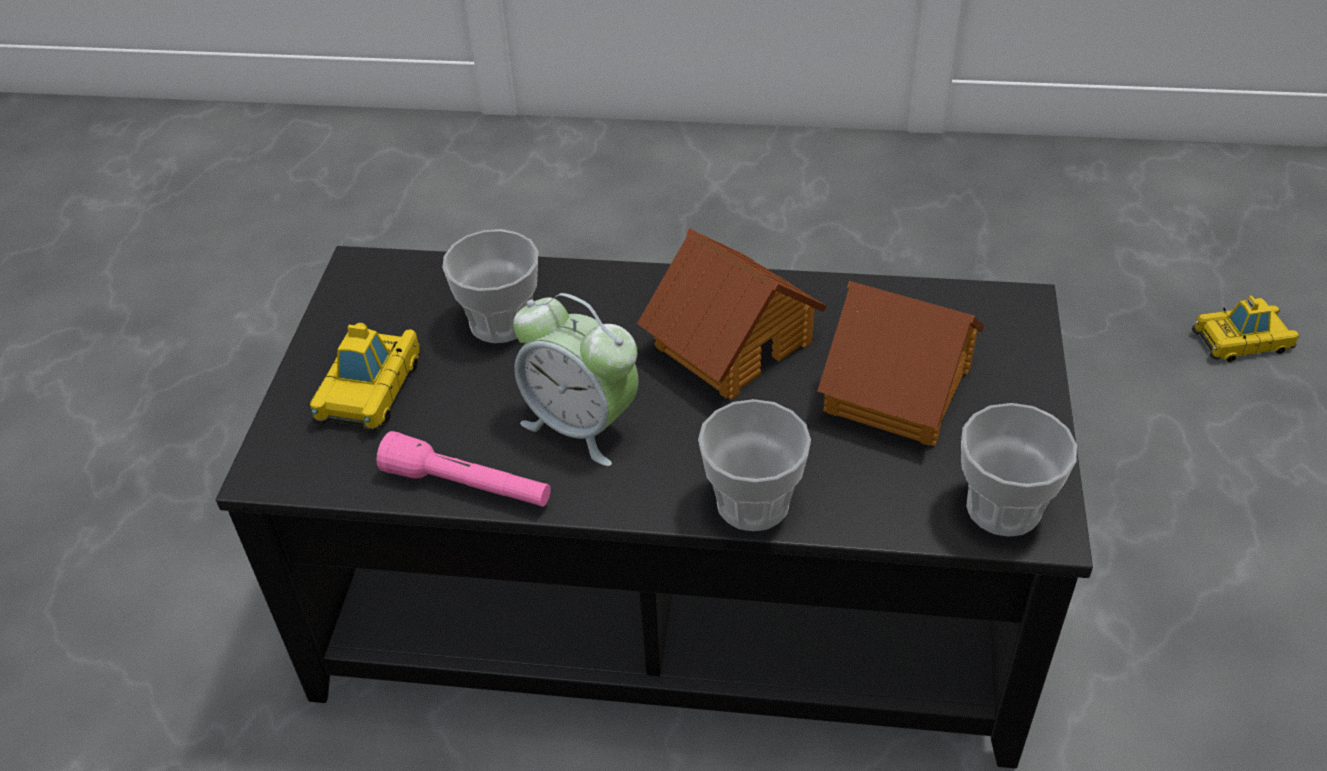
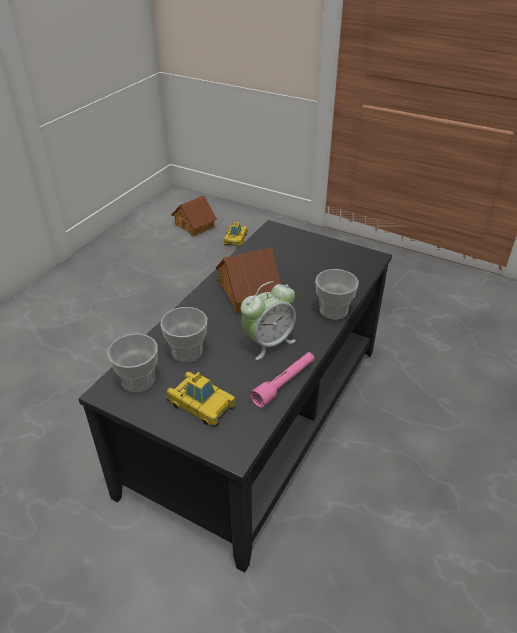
camera: 70 degrees left, 5 degrees down
(900, 389) = (297, 263): toy house -> toy house (195, 225)
(1003, 508) = (362, 261): cup -> cup (138, 380)

